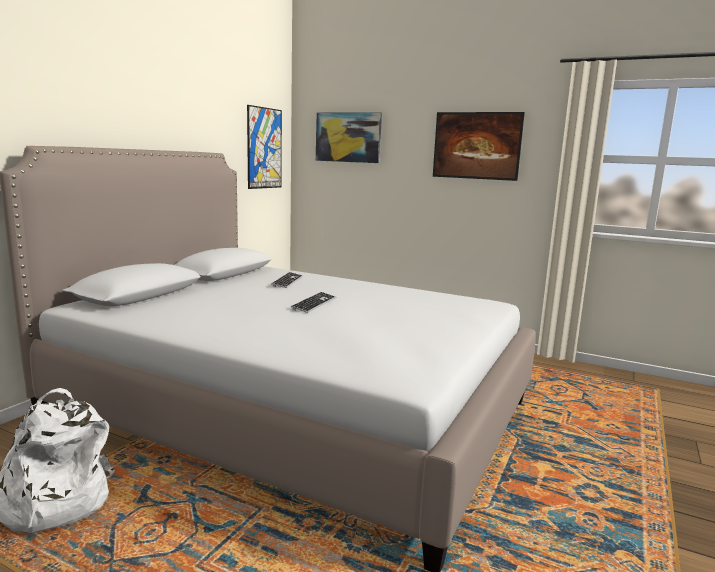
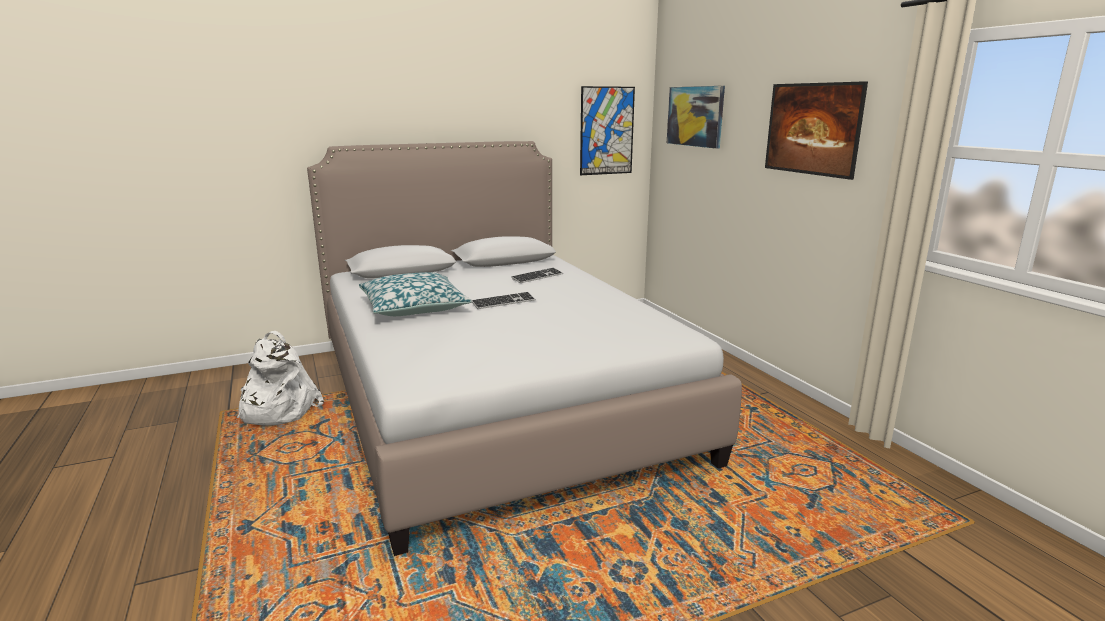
camera: 40 degrees right, 5 degrees up
(241, 322) = (414, 307): none -> pillow

